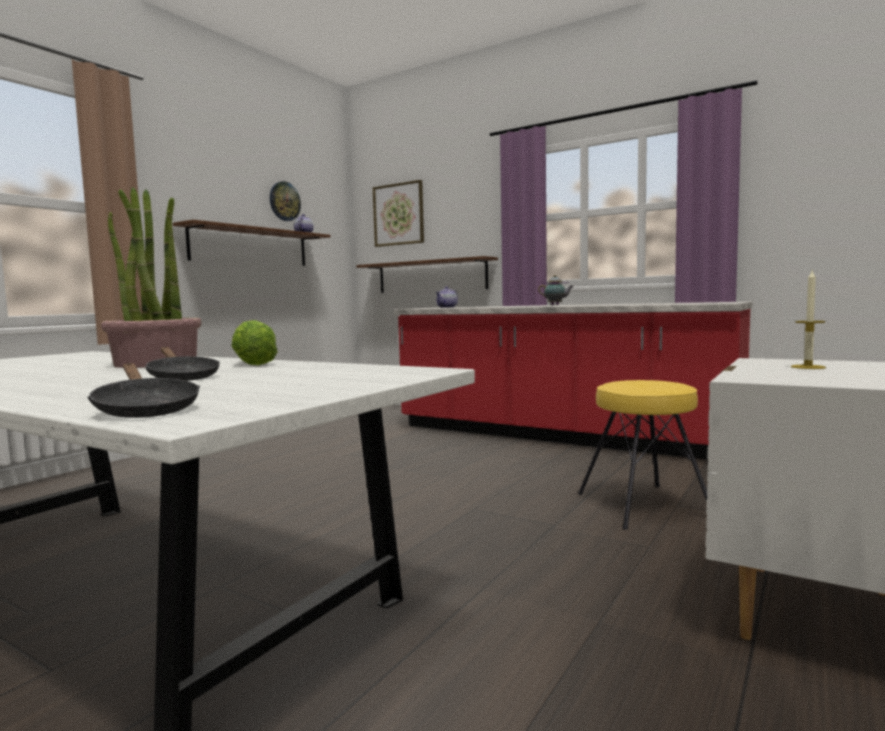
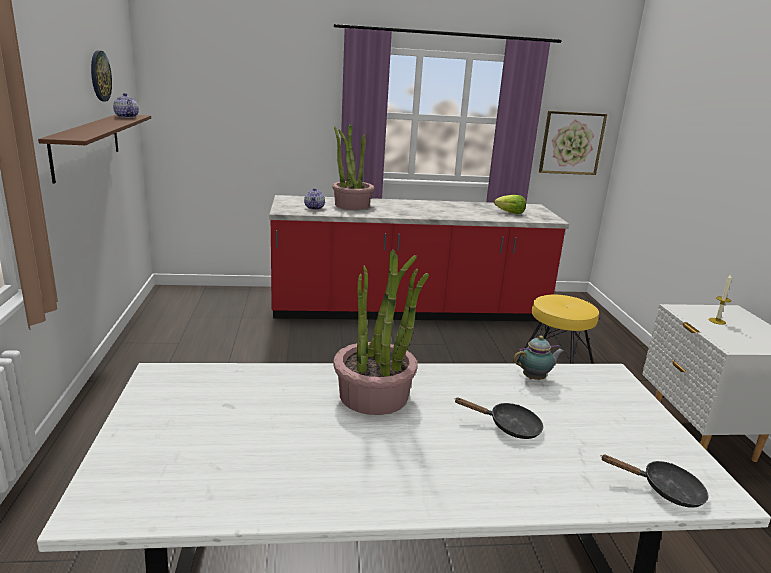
camera: 40 degrees left, 15 degrees up
(253, 364) = (466, 381): lettuce -> lettuce (510, 213)
(398, 214) = (208, 85): picture -> picture (571, 143)
(431, 276) = (251, 157): brown shelf -> none
(491, 306) = (351, 205): none -> potted plant
(556, 305) = (412, 206): teapot -> teapot (535, 378)

